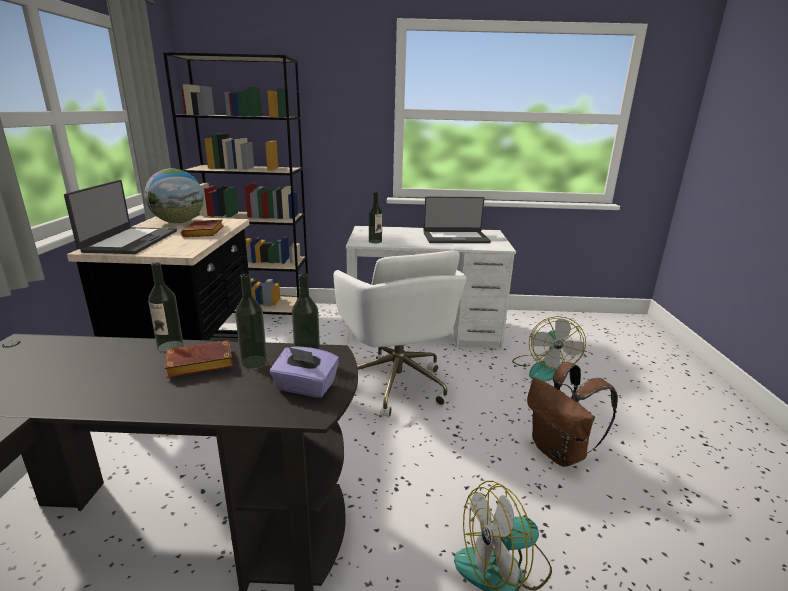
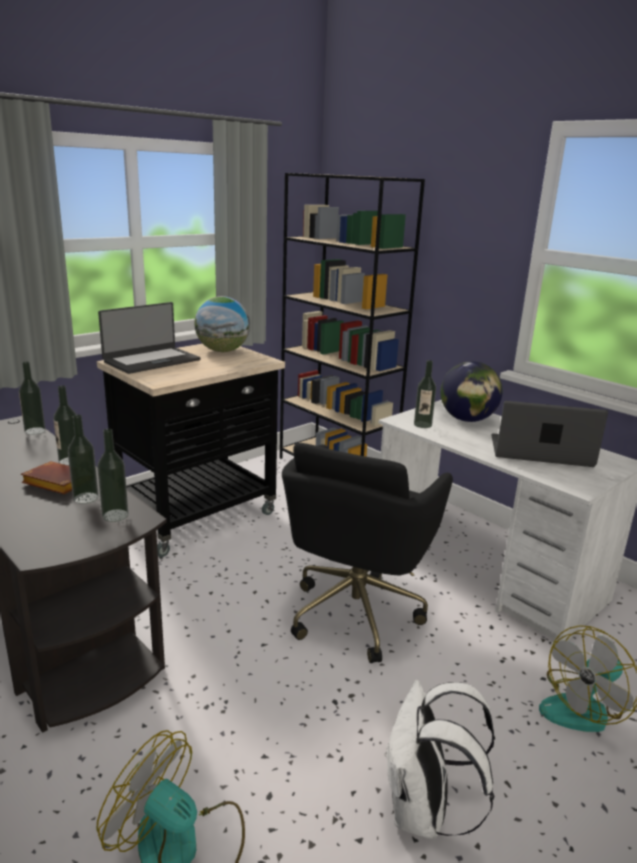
camera: 45 degrees right, 0 degrees up
(64, 341) = (35, 431): none -> bottle
(204, 233) = (214, 367): brown book -> none
(305, 387) = (71, 535): purple tissue box -> none
(390, 233) = (467, 419): none -> globe
(395, 384) = (356, 612): white office chair -> black office chair
(455, 238) = (541, 452): laptop -> laptop turned 150 degrees clockwise
(560, 452) = (423, 811): brown backpack -> white backpack

